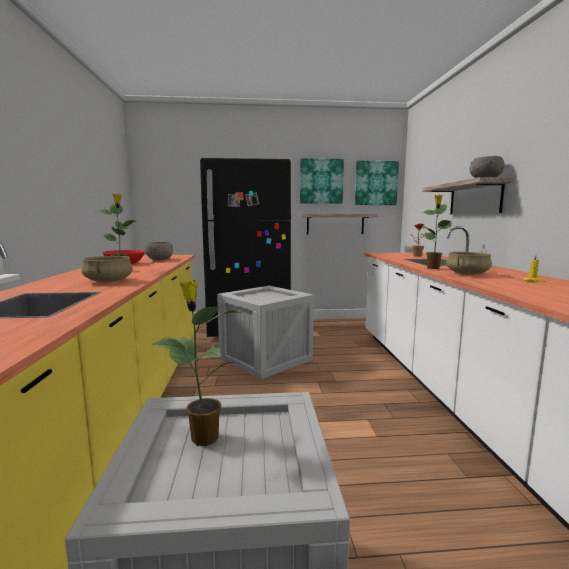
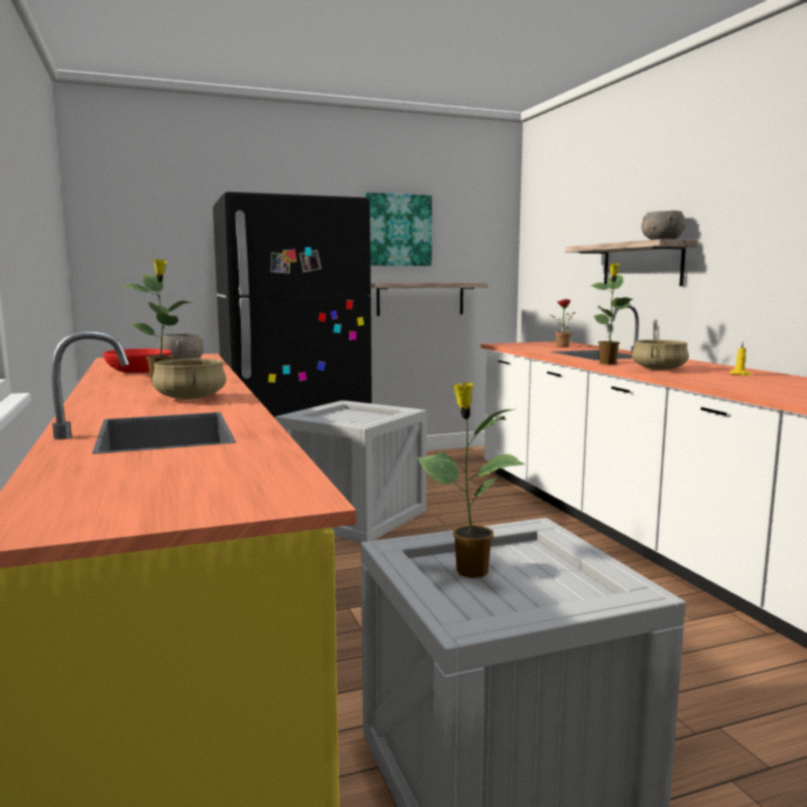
camera: 15 degrees left, 0 degrees up
(376, 183) = (479, 234): picture -> none

